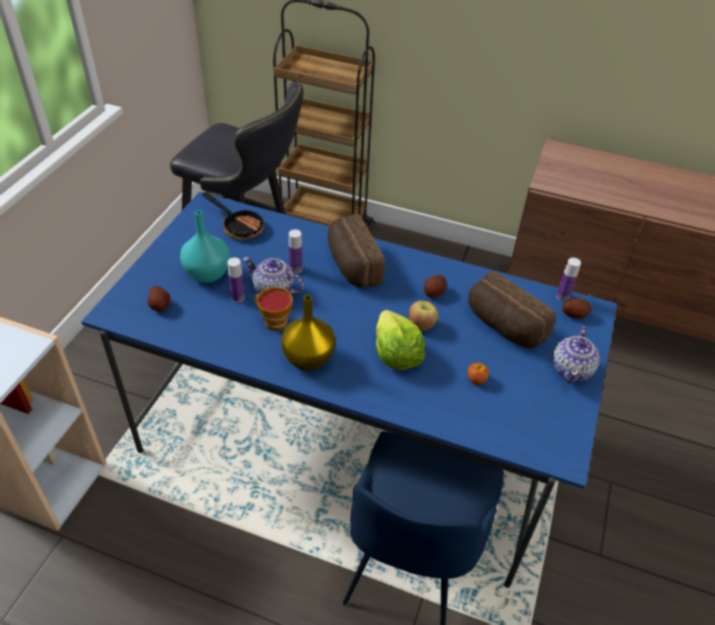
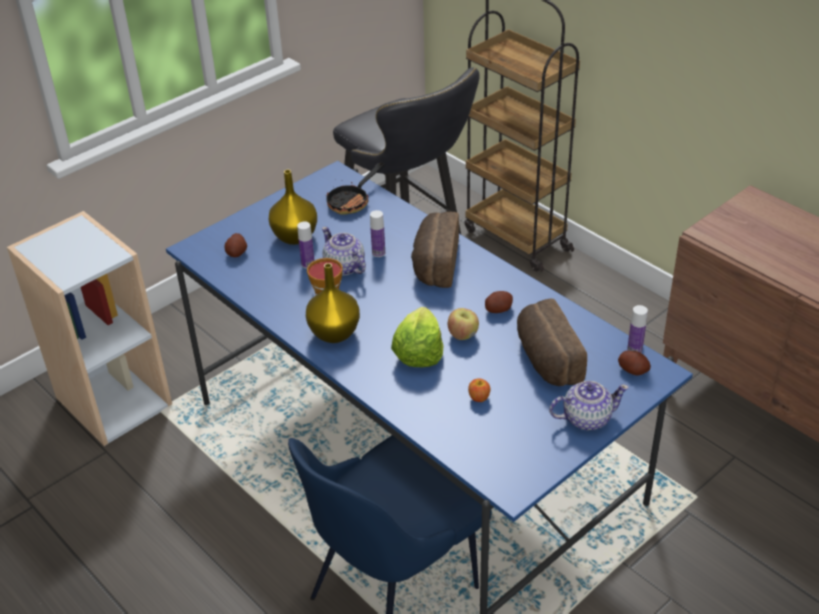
camera: 30 degrees right, 5 degrees down
(208, 273) = (296, 236): turquoise vase -> yellow vase
(239, 226) = (352, 201): frying pan -> frying pan turned 60 degrees clockwise
(572, 369) = (586, 418): teapot -> teapot turned 150 degrees counterclockwise

